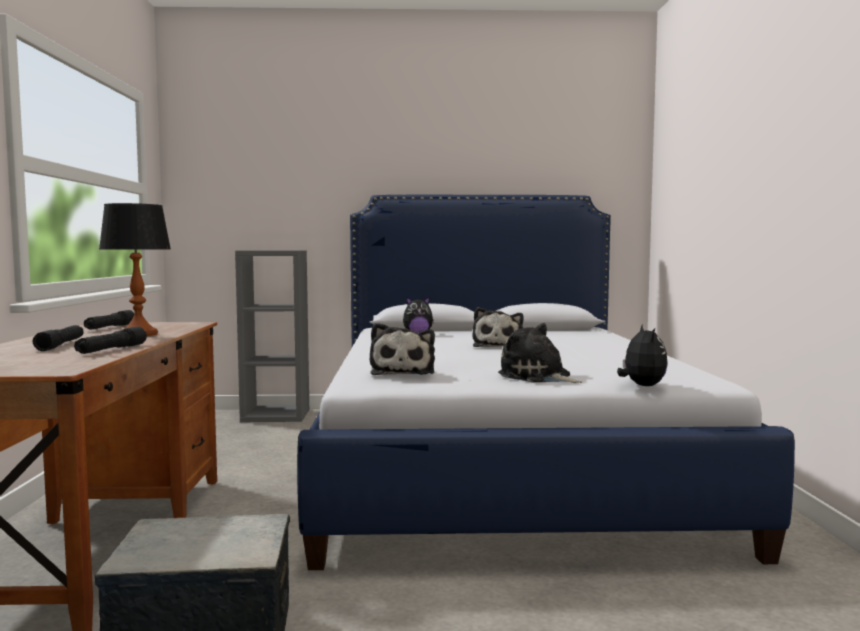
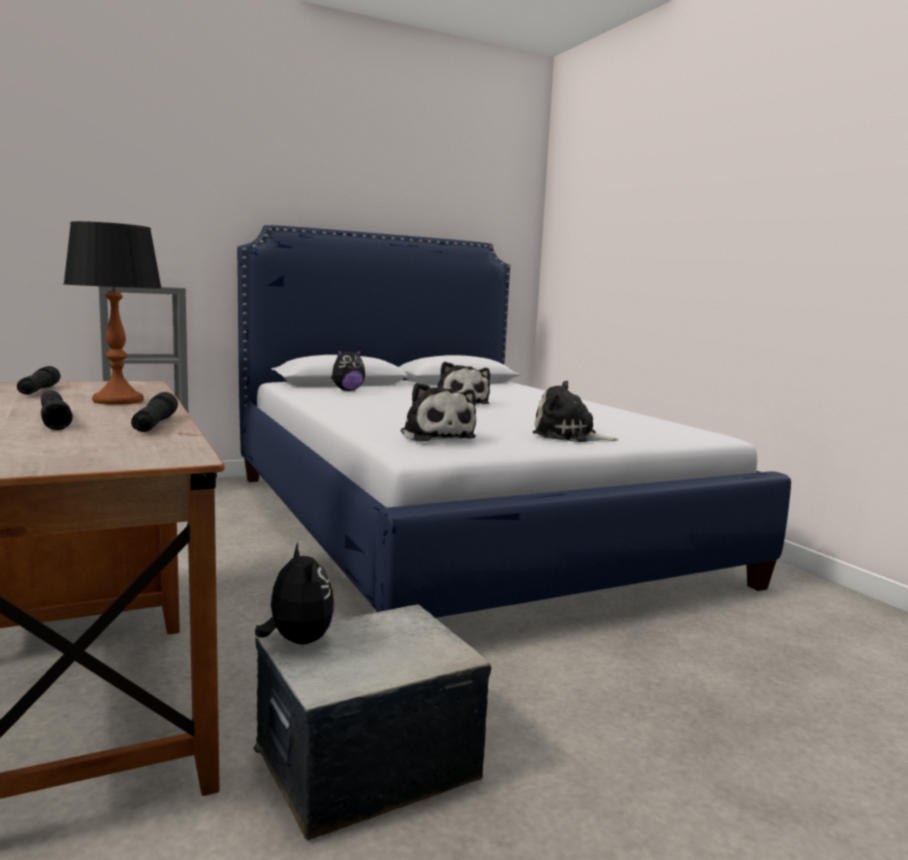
camera: 25 degrees left, 5 degrees up
(641, 386) = (668, 441): plush toy -> plush toy (297, 641)

